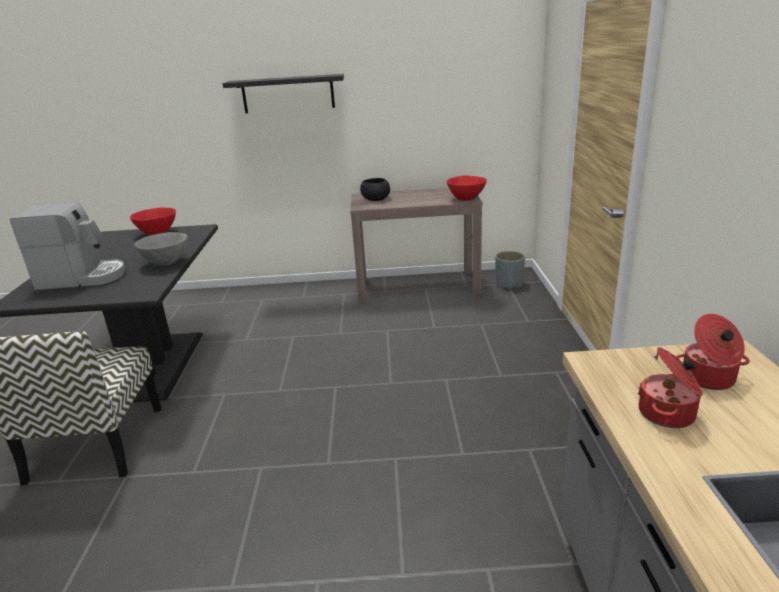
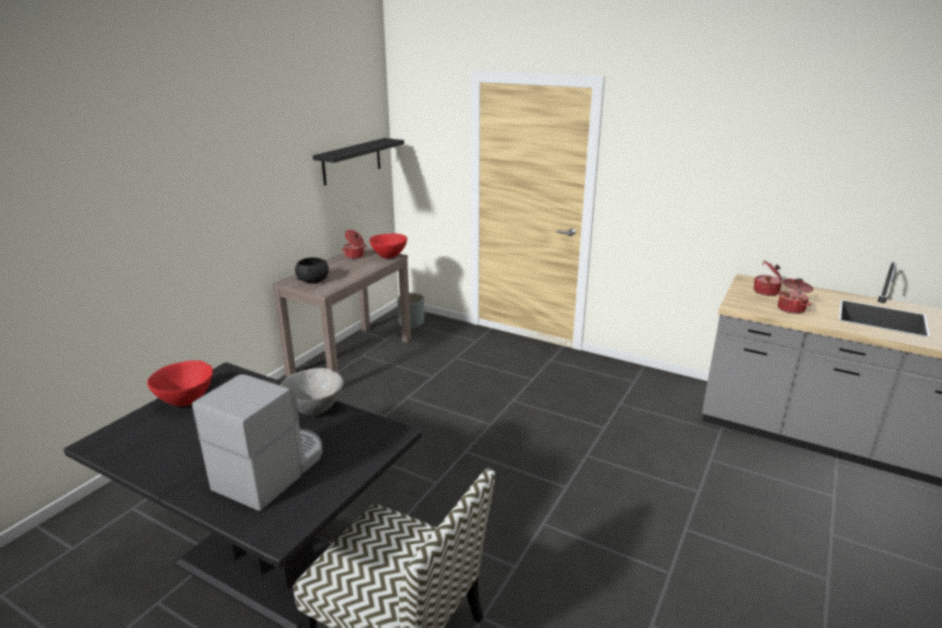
camera: 60 degrees left, 0 degrees up
(288, 94) = (201, 184): black shelf -> black shelf (352, 161)
(446, 192) = (355, 256): none -> cooking pot

